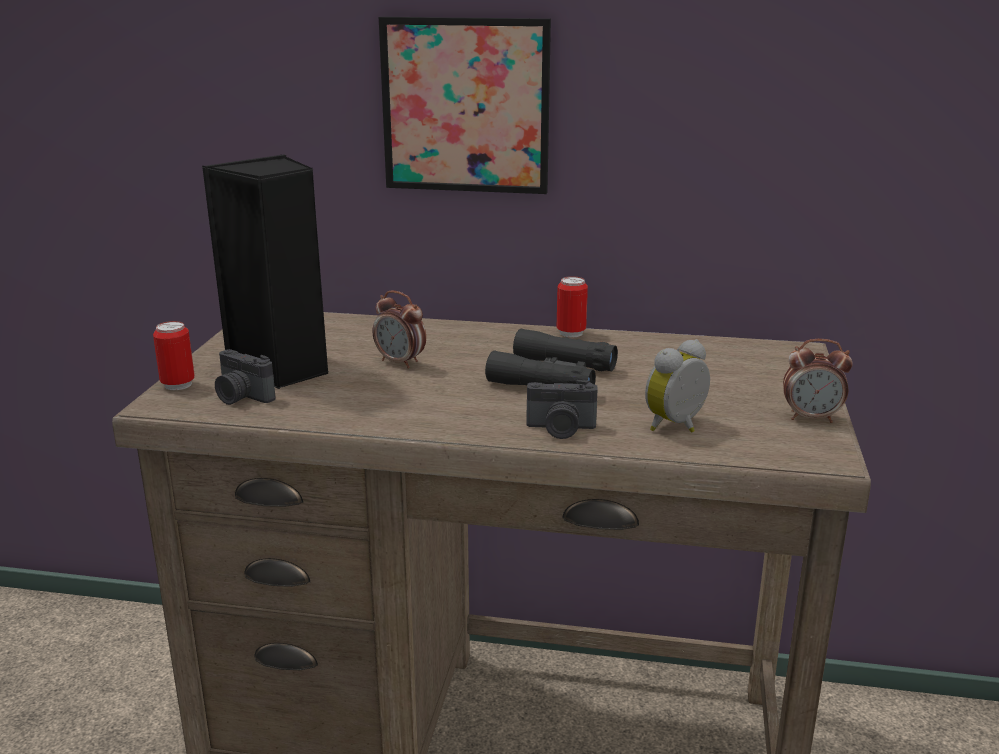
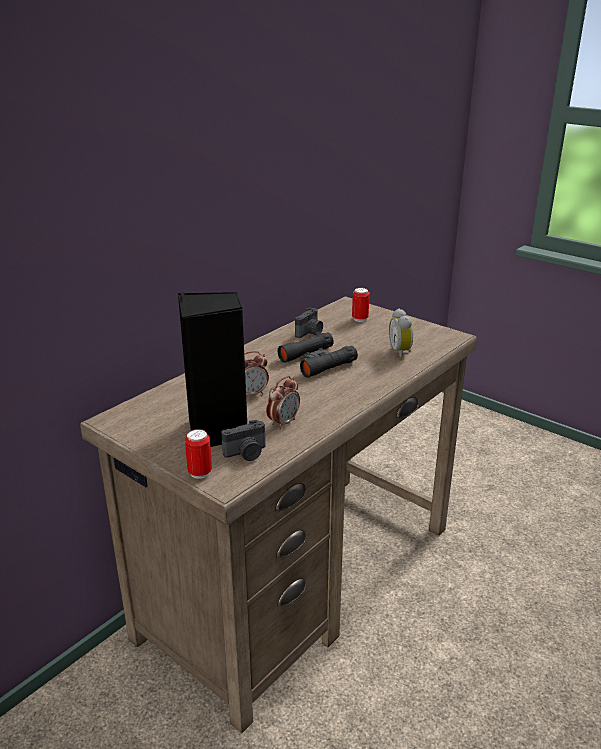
camera: 60 degrees left, 5 degrees up
(465, 106) = (191, 227): picture -> none
(561, 429) = (380, 377): camera -> camera (310, 333)
(571, 333) = (267, 340): can -> can (360, 319)
(811, 418) = (417, 325): alarm clock -> alarm clock (283, 422)

